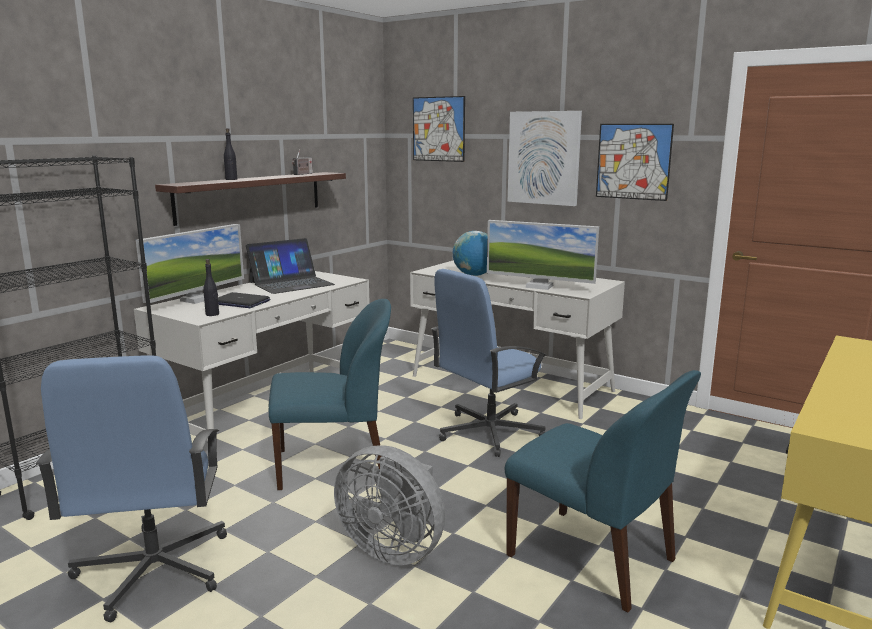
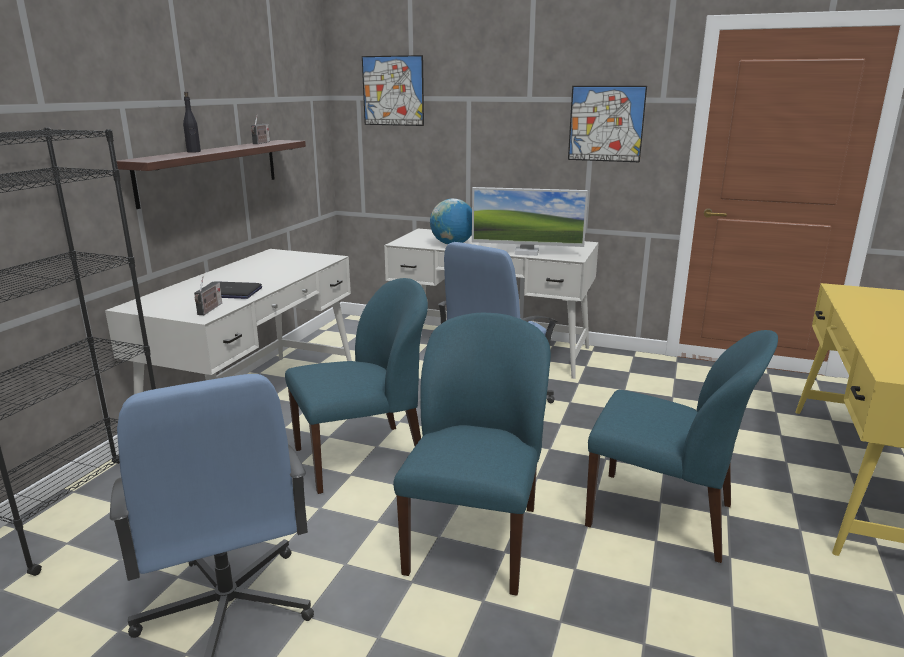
camera: 15 degrees left, 5 degrees up
(197, 299) = (174, 293): monitor -> none
(212, 314) = (209, 309): black bottle -> radio
(291, 283) = (268, 266): laptop -> none
(394, 548) = (474, 538): grey fan -> blue chair
(544, 158) = (512, 121): picture -> none

